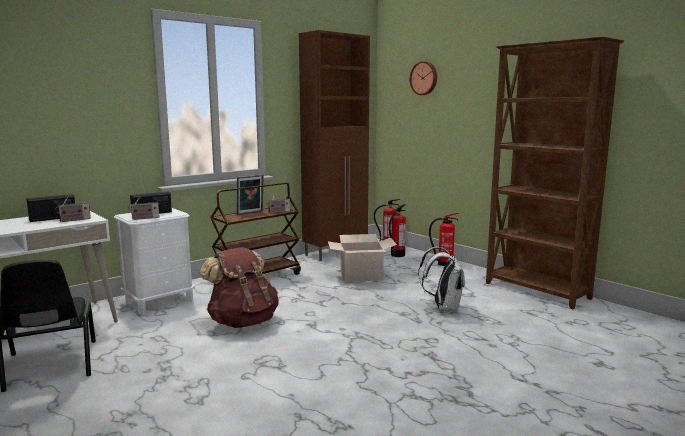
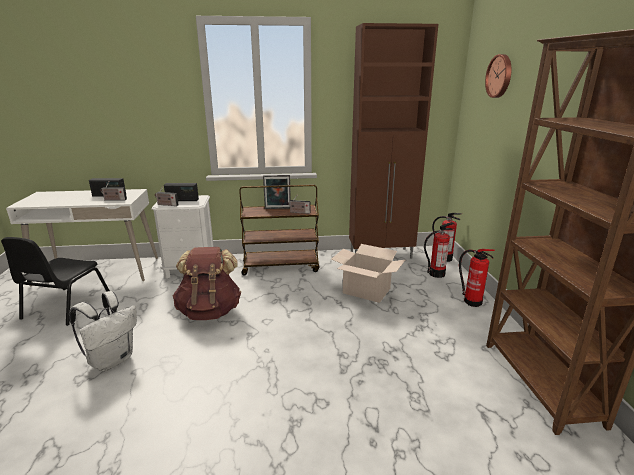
camera: 35 degrees right, 10 degrees up
(443, 308) = (391, 364): white backpack -> white backpack (112, 359)

